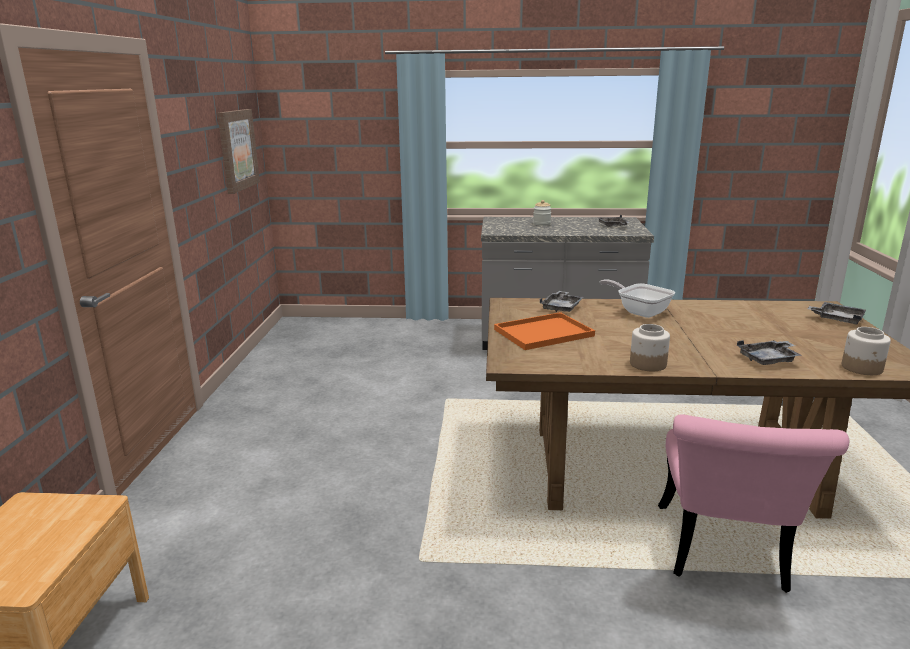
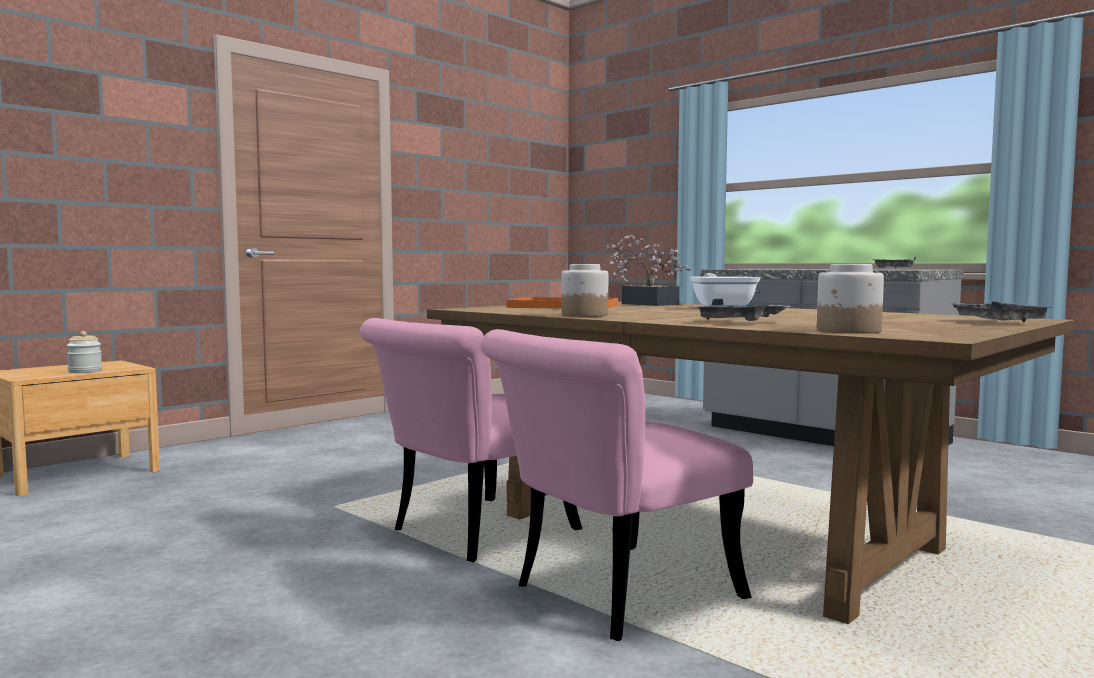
camera: 40 degrees right, 15 degrees down
(237, 150) = (515, 191): picture -> none
(541, 224) = (804, 268): jar -> jar (85, 371)
(560, 540) = (470, 533): none -> pink chair
(562, 307) = (645, 304): grey tray -> potted plant

